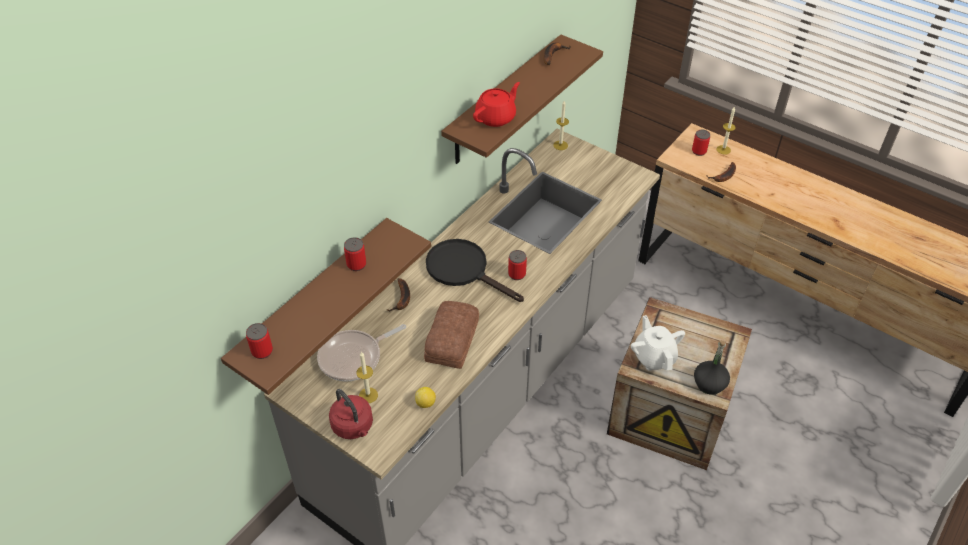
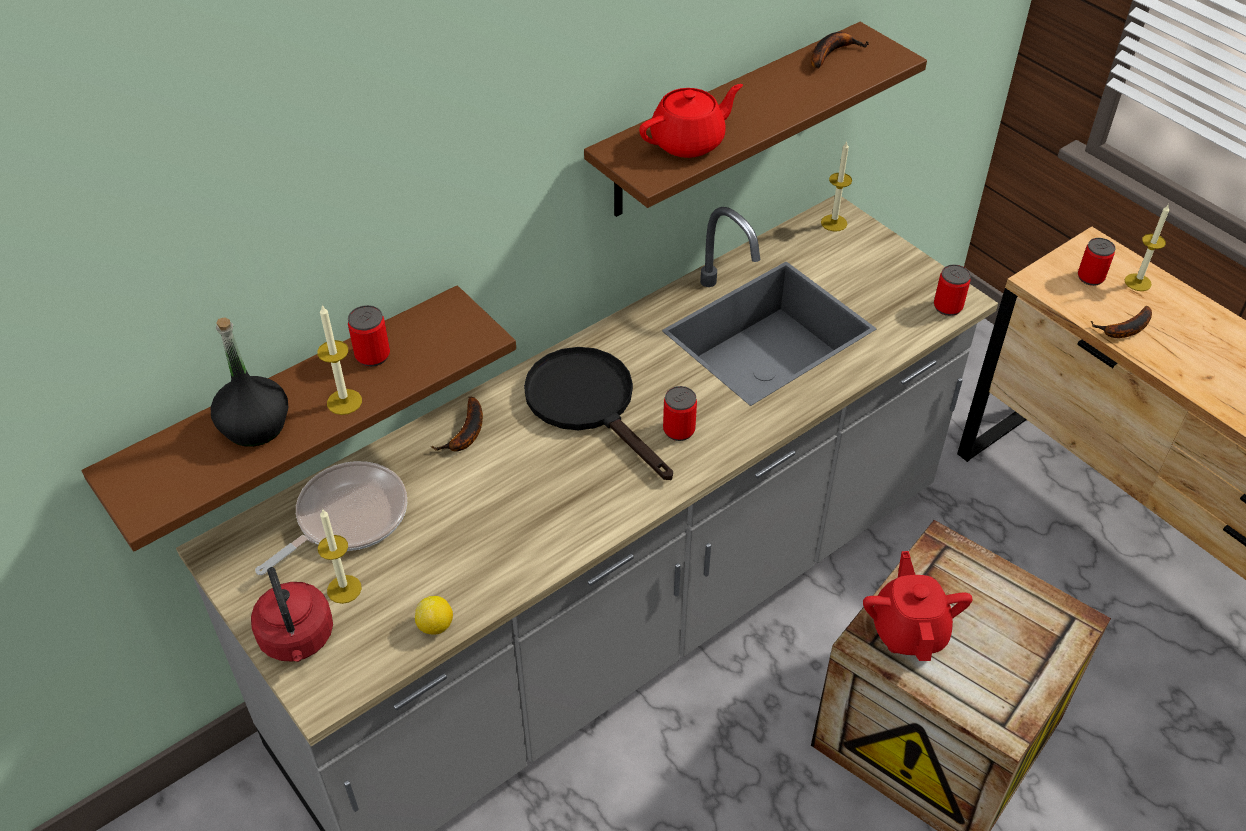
camera: 15 degrees right, 0 degrees up
(262, 351) = (152, 473): can -> can (947, 307)
(352, 292) = (344, 402): none -> candle
(354, 358) = (346, 518): frying pan -> frying pan turned 150 degrees clockwise
(450, 340) = (521, 522): bread -> none
(654, 357) = (909, 630): white teapot -> red teapot
(709, 384) = (999, 703): black bottle -> black bottle (255, 426)

